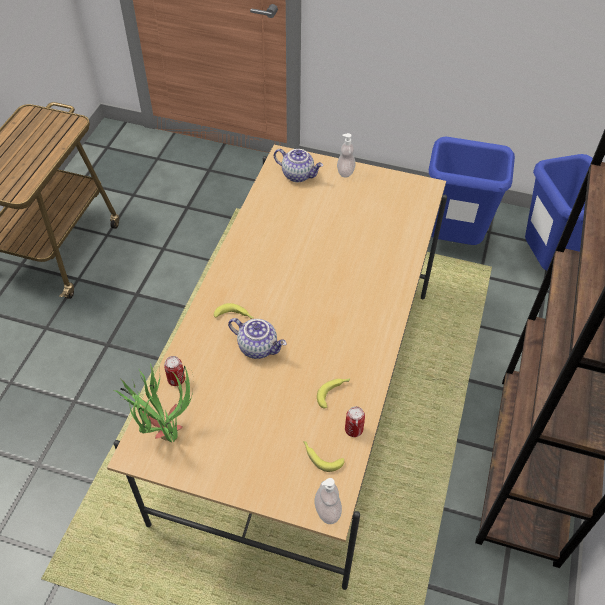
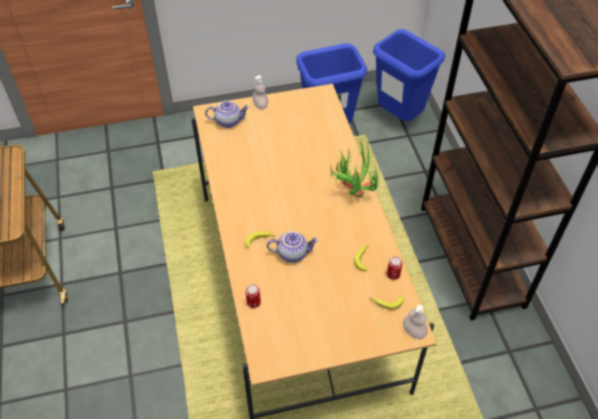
camera: 30 degrees left, 0 degrees up
(163, 427) = (270, 338): potted plant -> potted plant (352, 192)

